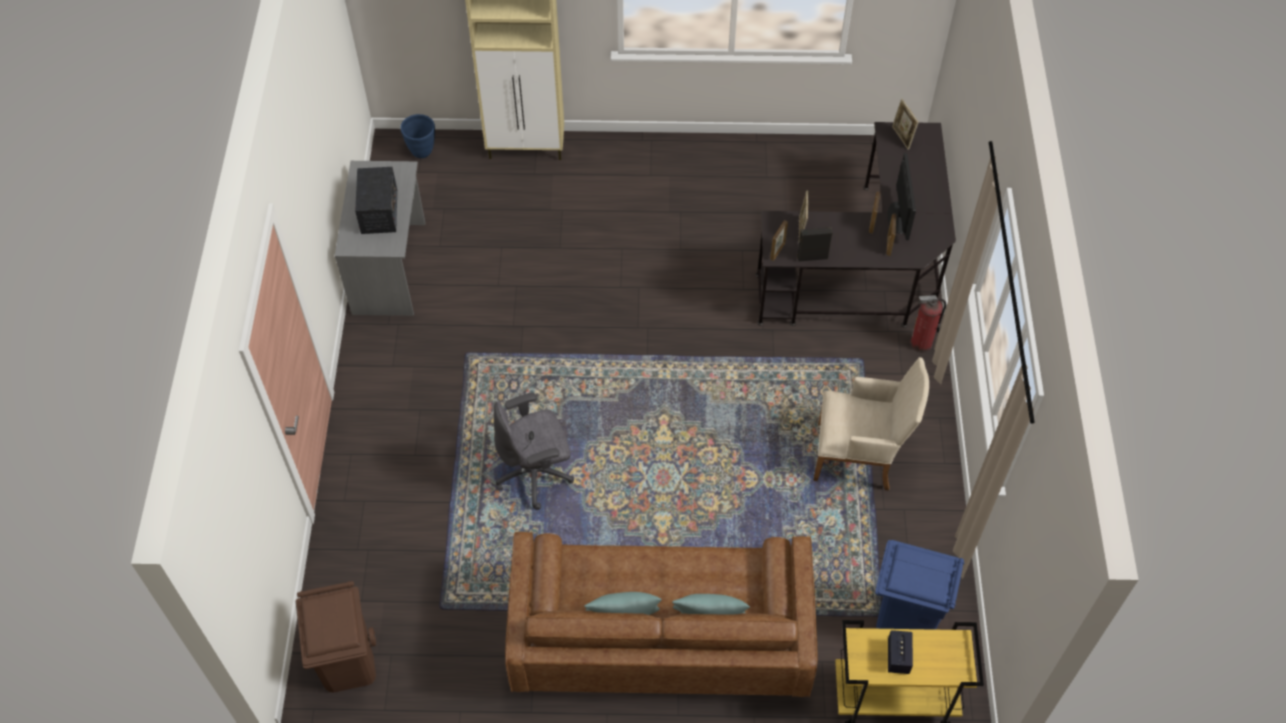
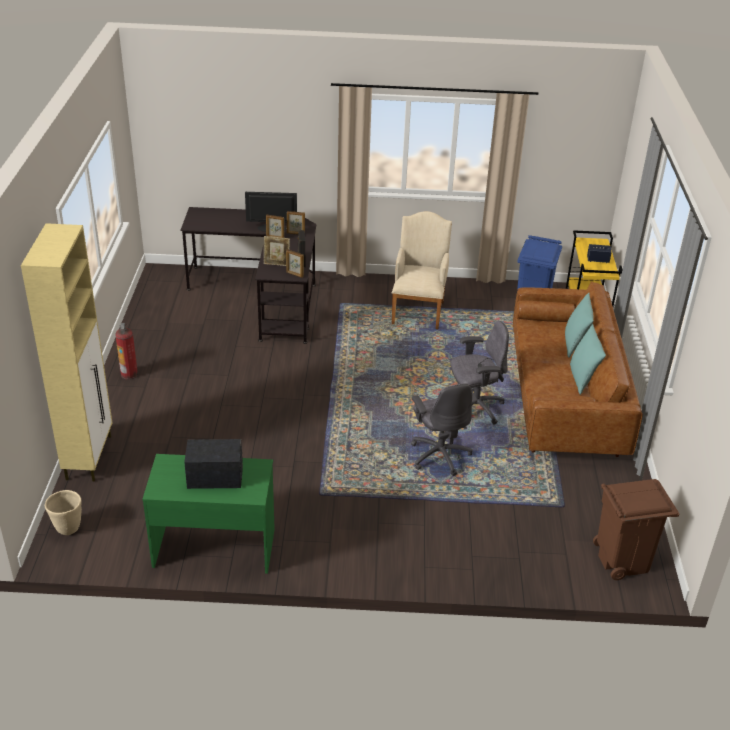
camera: 90 degrees left, 20 degrees down
(391, 267) = (214, 547): grey desk -> green desk
(422, 151) = (68, 528): blue planter -> beige planter
(632, 518) = (474, 408): none -> grey office chair
(902, 138) = (199, 221): picture frame -> none
(920, 343) = (329, 280): fire extinguisher -> fire extinguisher (129, 374)

